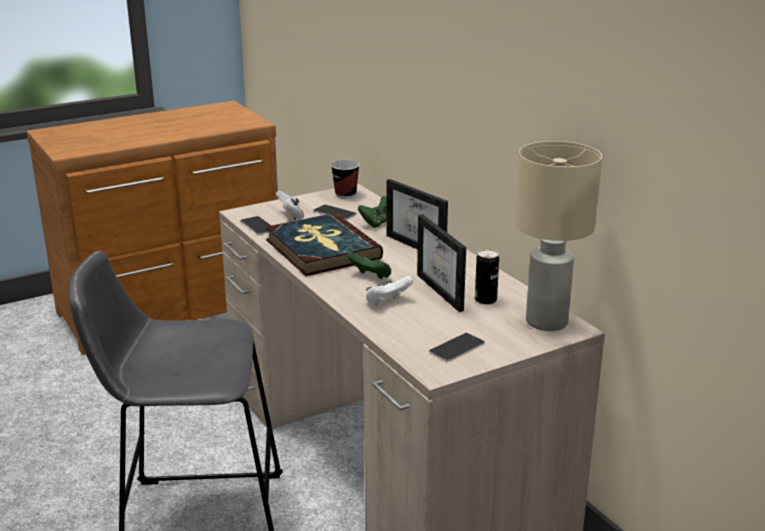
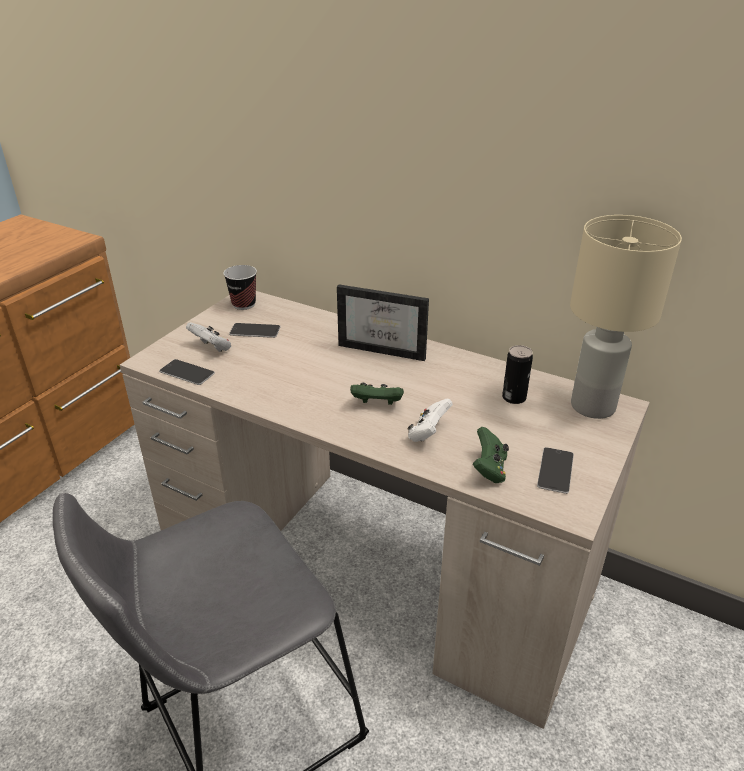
camera: 30 degrees left, 10 degrees up
(322, 249) = (290, 384): book -> none
(378, 223) = (313, 331): green game controller -> green game controller (489, 469)
(448, 291) = (470, 399): picture frame -> none

